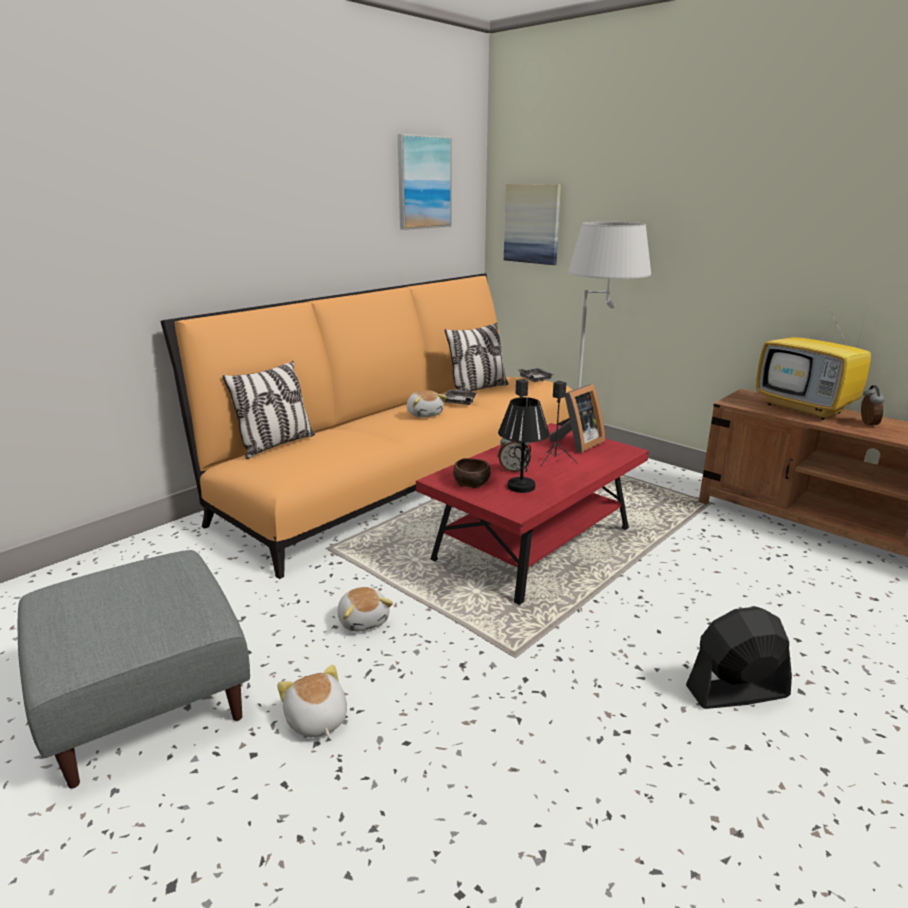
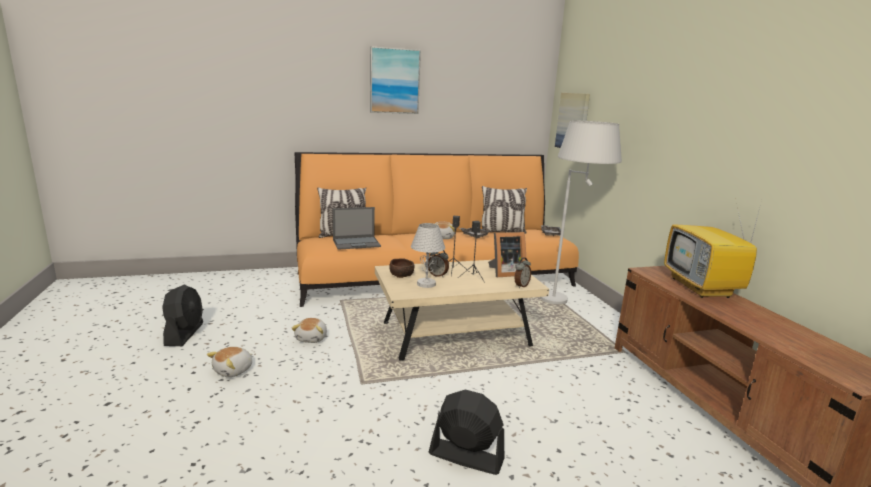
camera: 30 degrees right, 5 degrees down
(143, 698) = (184, 334): grey ottoman -> black fan
(316, 720) = (234, 370): plush toy -> plush toy turned 150 degrees counterclockwise
(328, 452) = (357, 243): none -> laptop
(424, 182) = (495, 88): picture -> picture (394, 81)
(521, 486) = (426, 284): black table lamp -> white table lamp
(533, 546) = (455, 335): red coffee table -> beige coffee table
(866, 424) = (737, 310): alarm clock -> alarm clock (521, 286)

